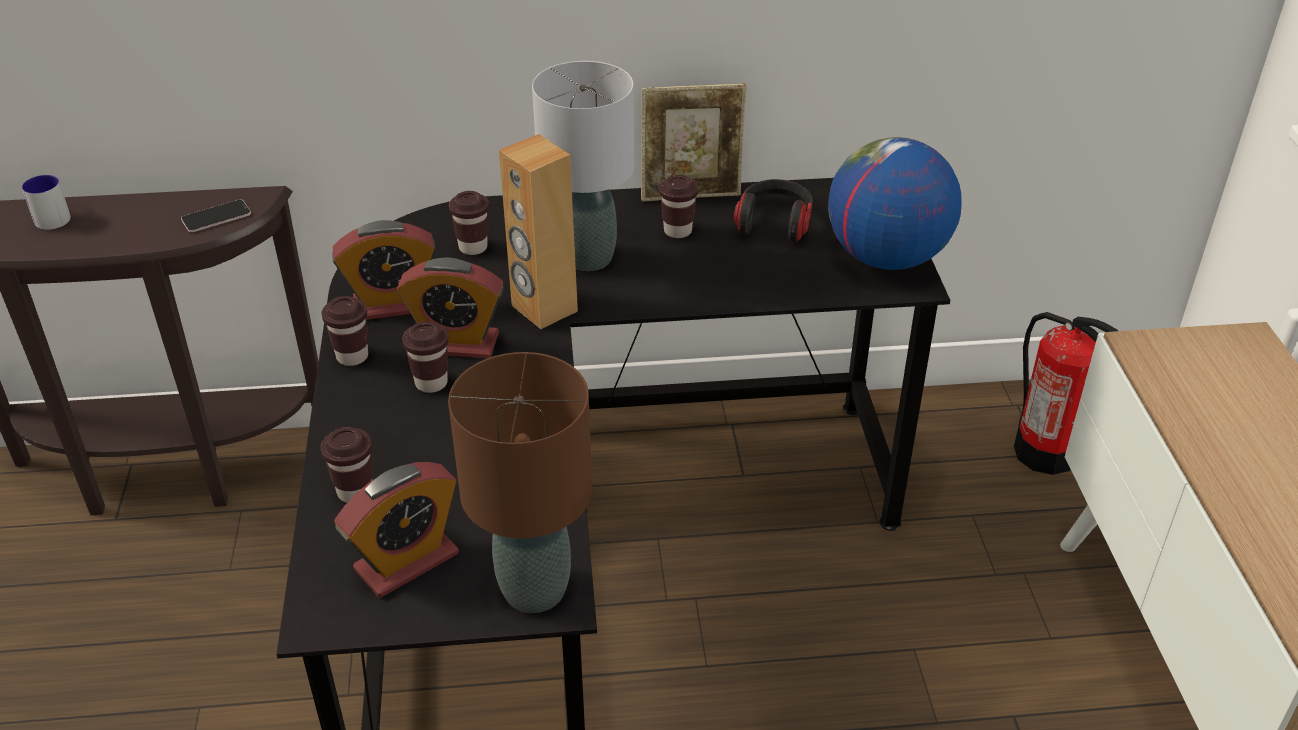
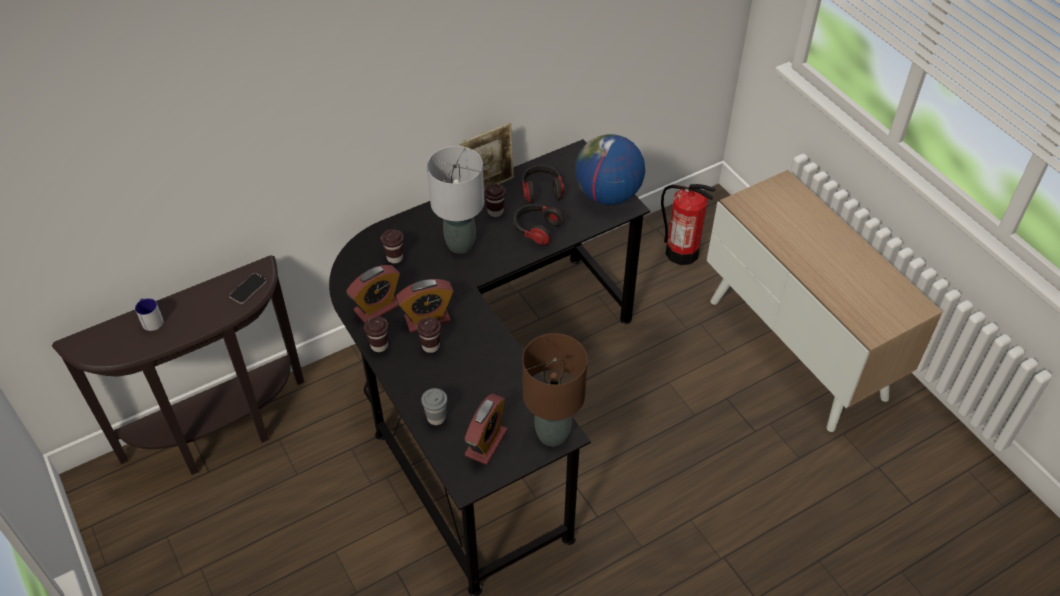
camera: 25 degrees left, 10 degrees up
(355, 492) = (436, 418): brown cup -> grey cup
(543, 309) = (457, 283): brown speaker -> none
(728, 273) = (536, 230): none -> headphones

